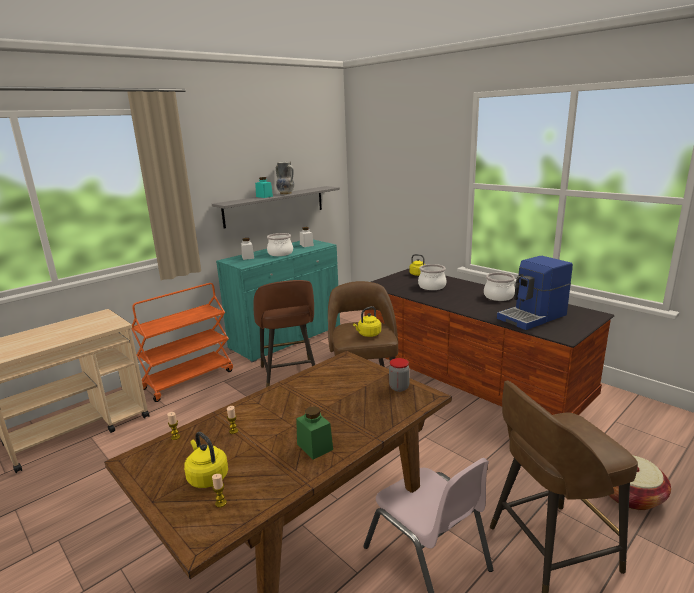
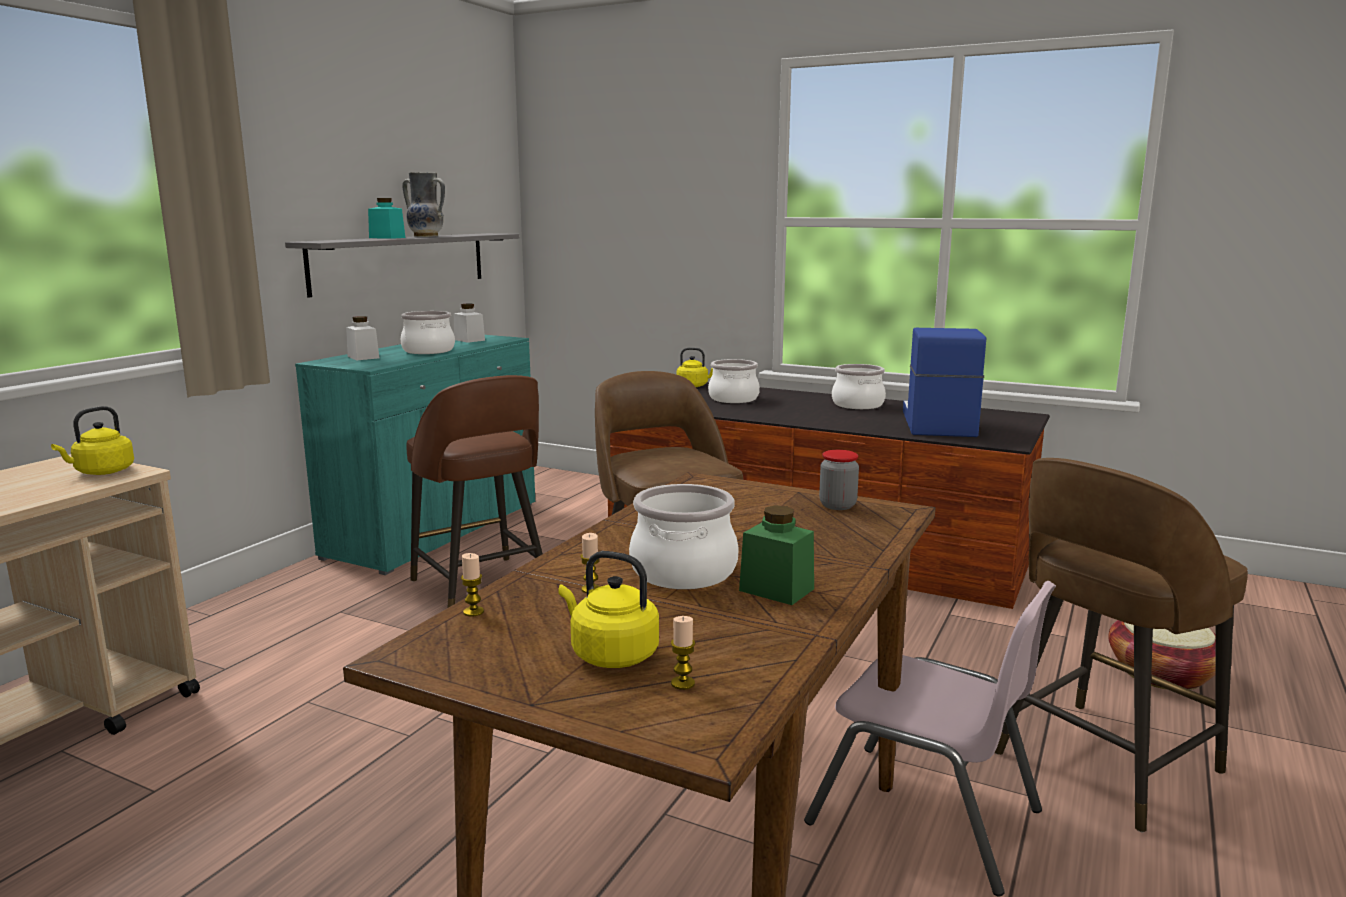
camera: 20 degrees left, 5 degrees down
(189, 379) = (255, 618): orange cart -> none
(282, 426) = (682, 572): none -> cooking pot
(368, 334) = (684, 462): yellow kettle -> yellow kettle (101, 472)
(533, 317) = (936, 424): coffee machine -> coffee machine turned 150 degrees clockwise

